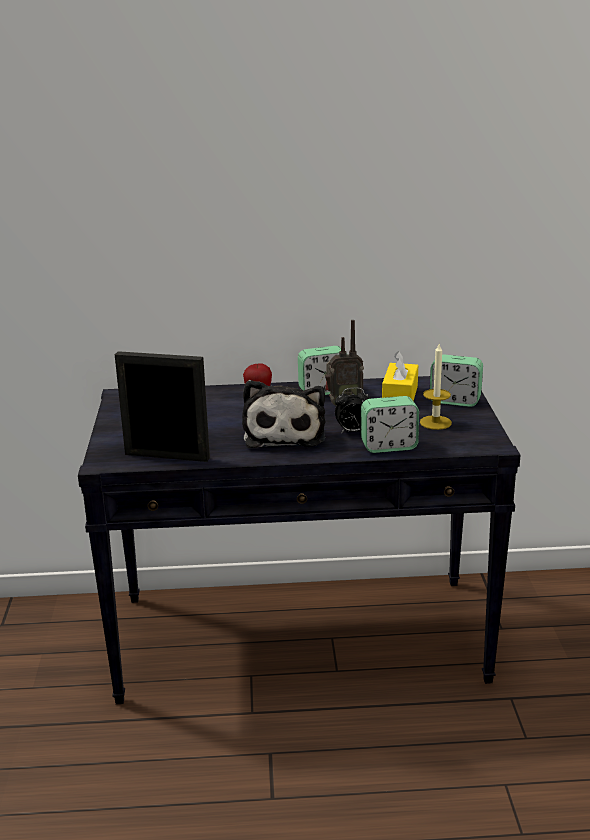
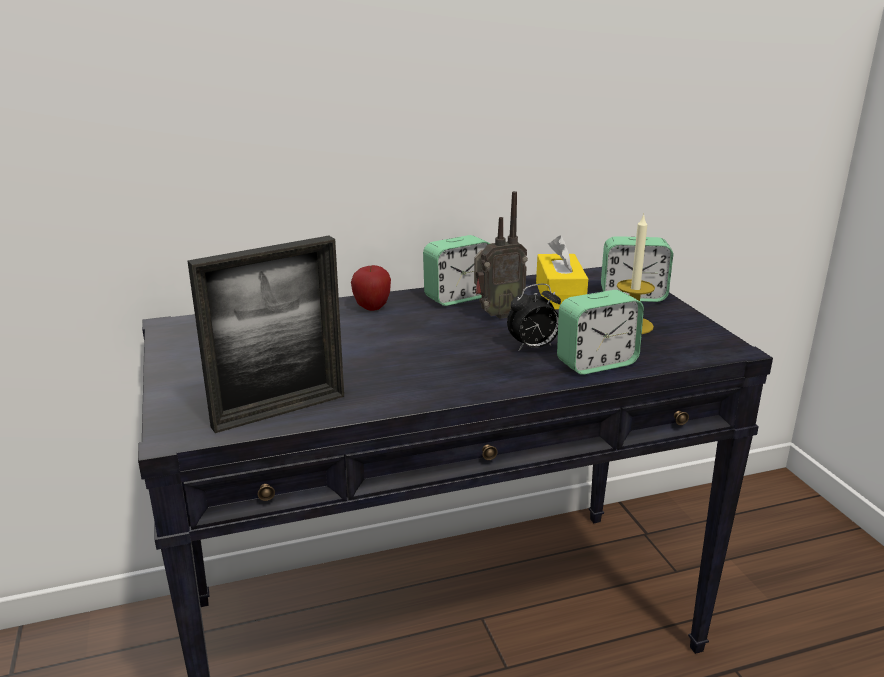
camera: 15 degrees left, 0 degrees up
(167, 456) = (279, 411): picture frame -> picture frame turned 150 degrees clockwise
(284, 433) = (440, 358): plush toy -> none

